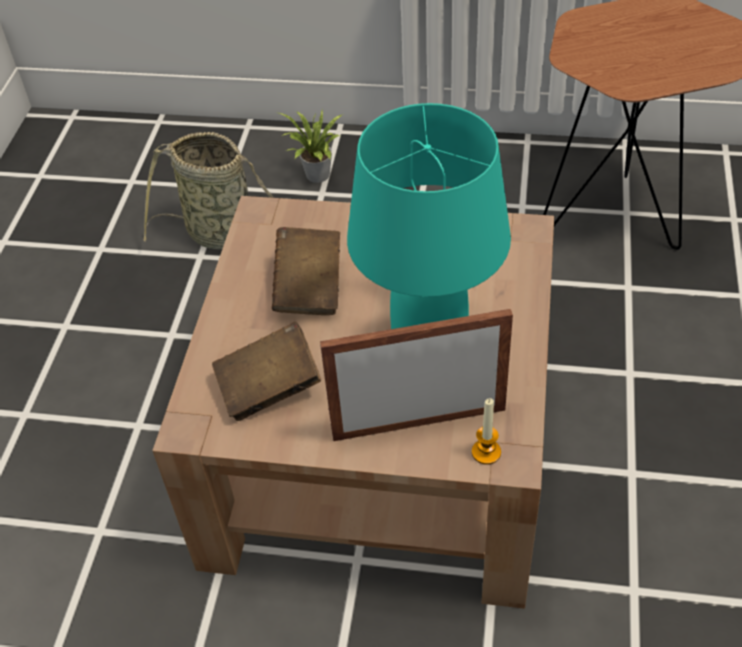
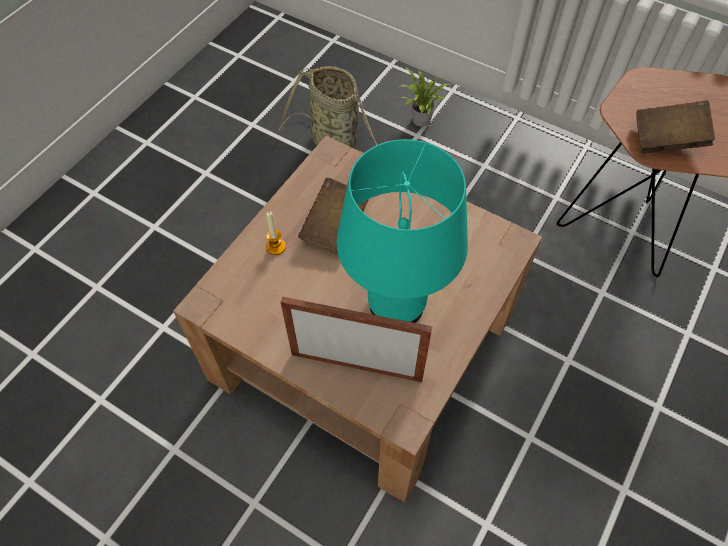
camera: 20 degrees right, 10 degrees up
(269, 388) = (269, 295): brown book -> brown book (667, 140)
(486, 452) = (391, 409): candle -> candle (275, 247)

